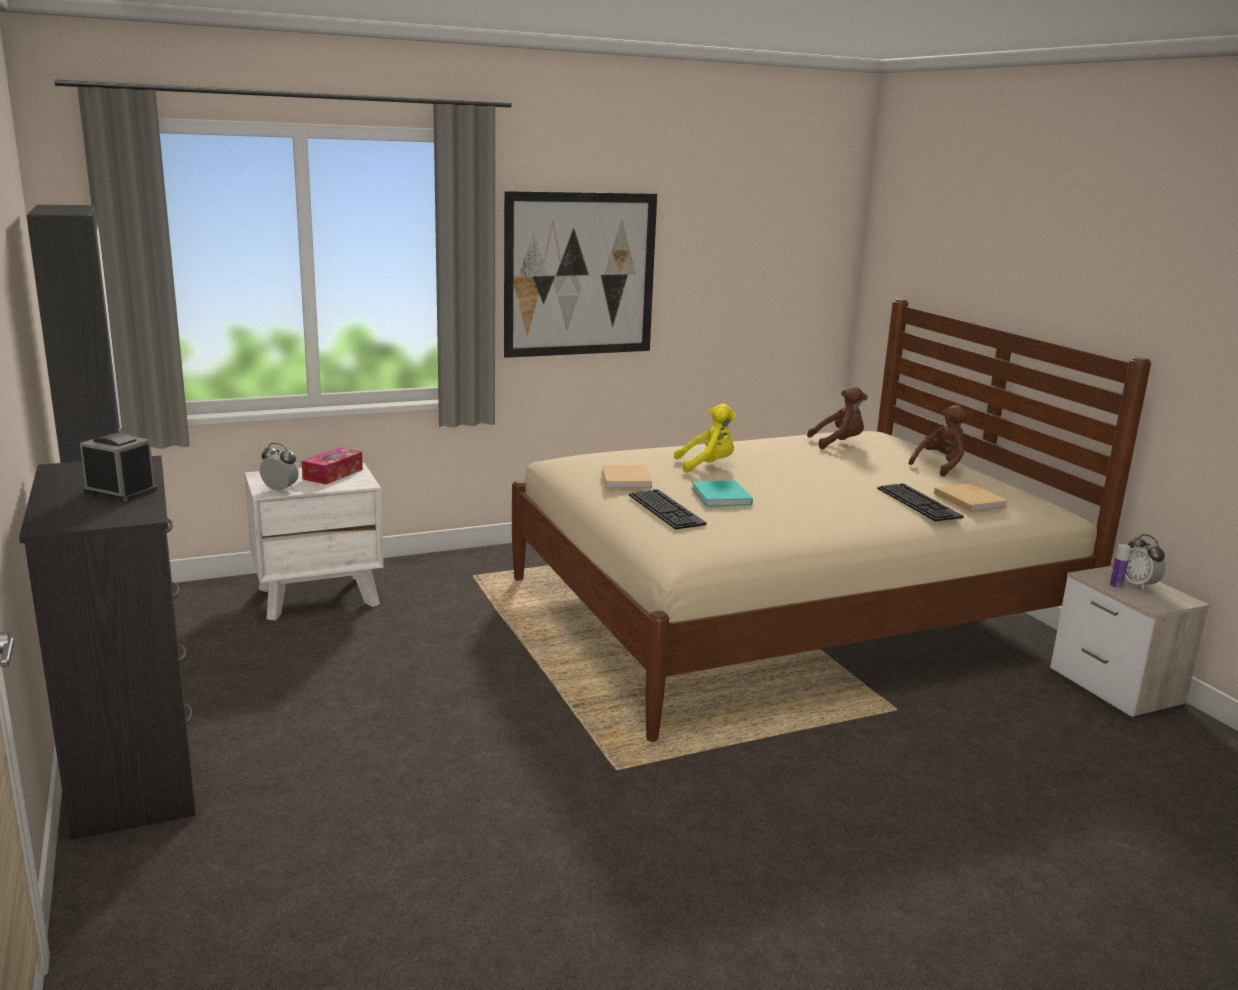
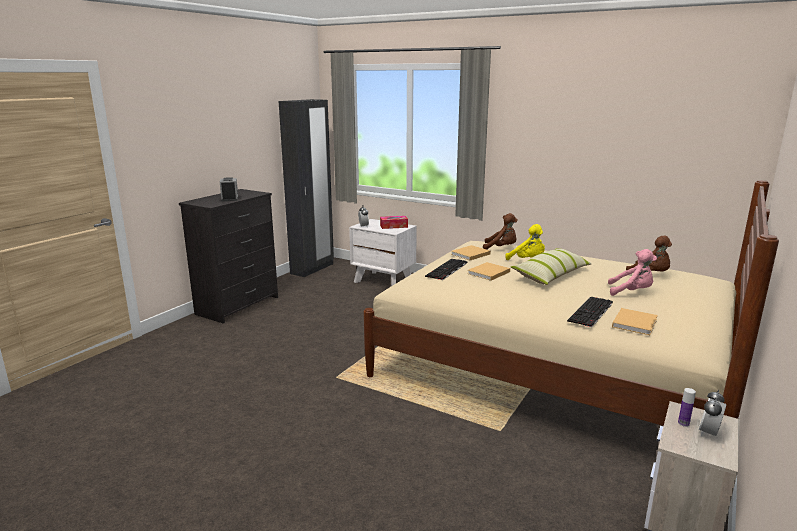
camera: 55 degrees right, 0 degrees up
(580, 275) = (543, 144): picture -> none
(721, 497) = (488, 273): turquoise book -> beige book
(778, 475) = (551, 275): none -> pillow
(883, 469) = (631, 292): none -> pink plush toy
(940, 466) = (684, 304): brown plush toy -> brown plush toy (501, 248)

